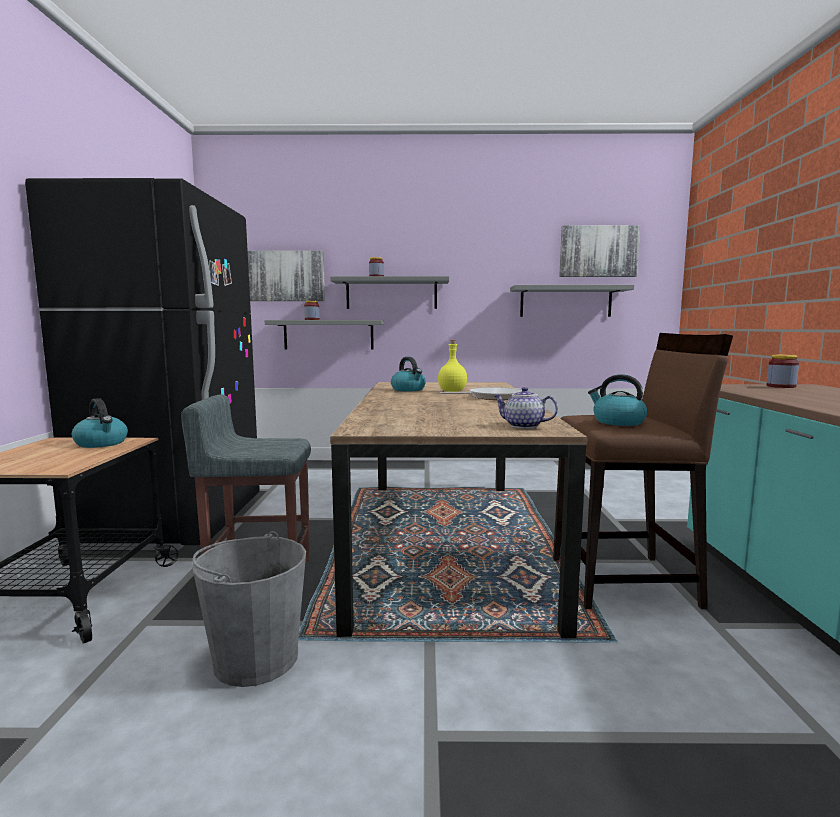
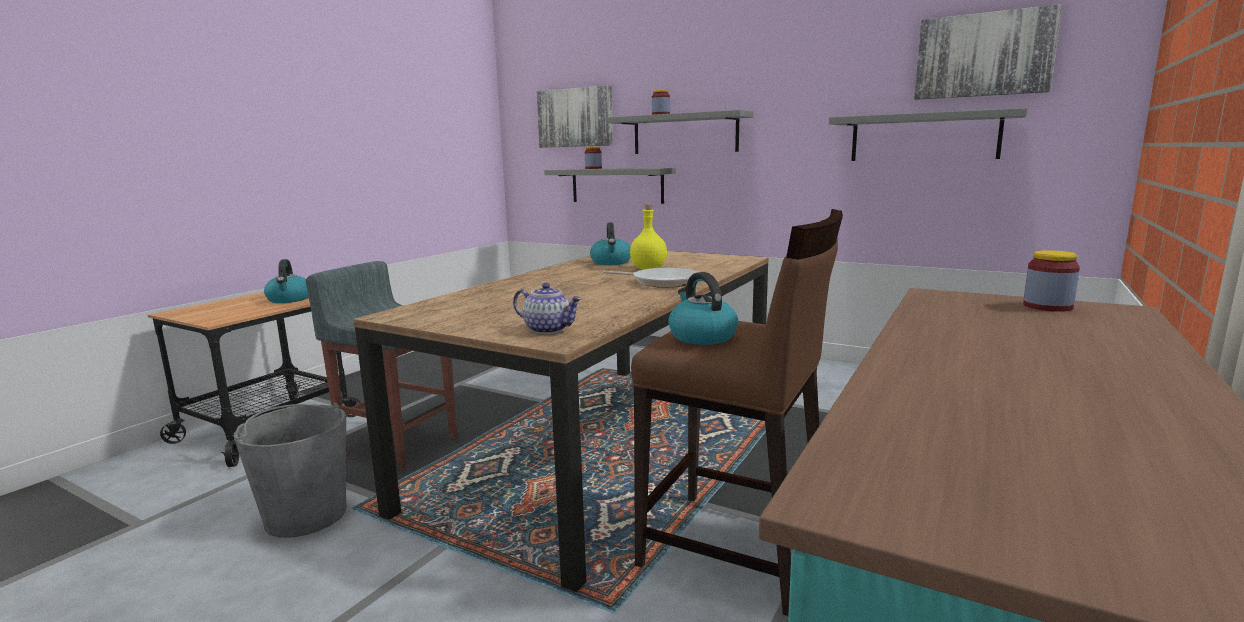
camera: 30 degrees right, 5 degrees up
(177, 522) = (407, 376): black fridge -> none
(523, 426) = (549, 329): teapot -> teapot turned 150 degrees clockwise

